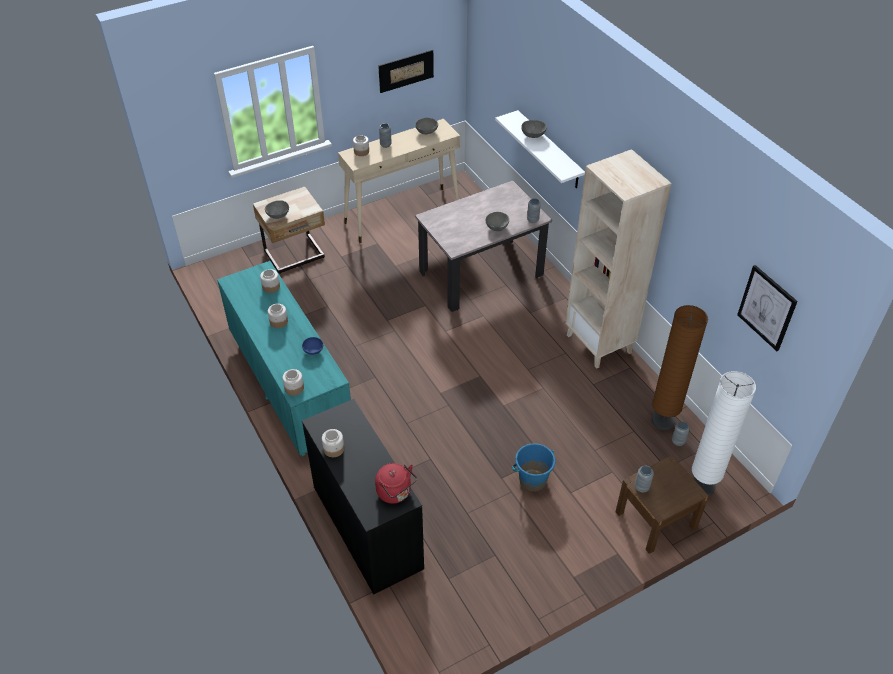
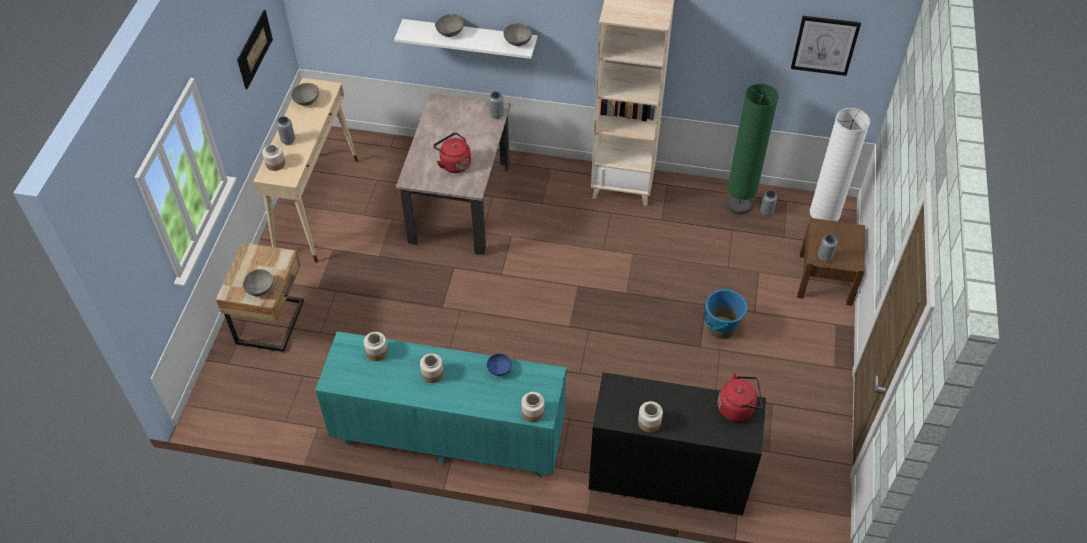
camera: 50 degrees left, 5 degrees up
(465, 227) = (454, 163): none -> red kettle
(497, 227) = (478, 143): grey bowl -> grey bowl (517, 41)
(662, 421) = (738, 206): brown floor lamp -> green floor lamp

